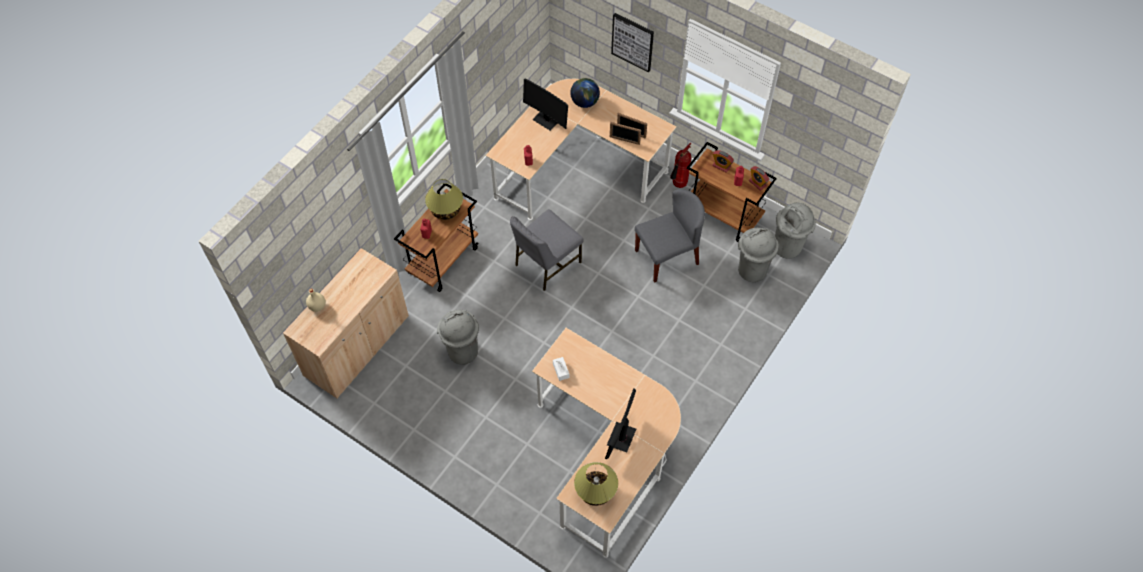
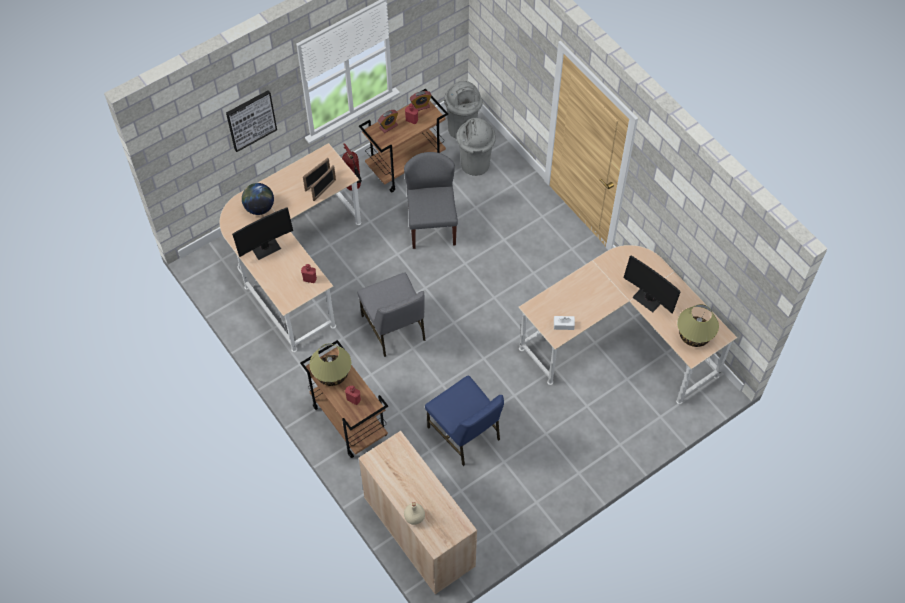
camera: 70 degrees left, 0 degrees up
(462, 351) = (465, 433): grey trash can -> blue chair

